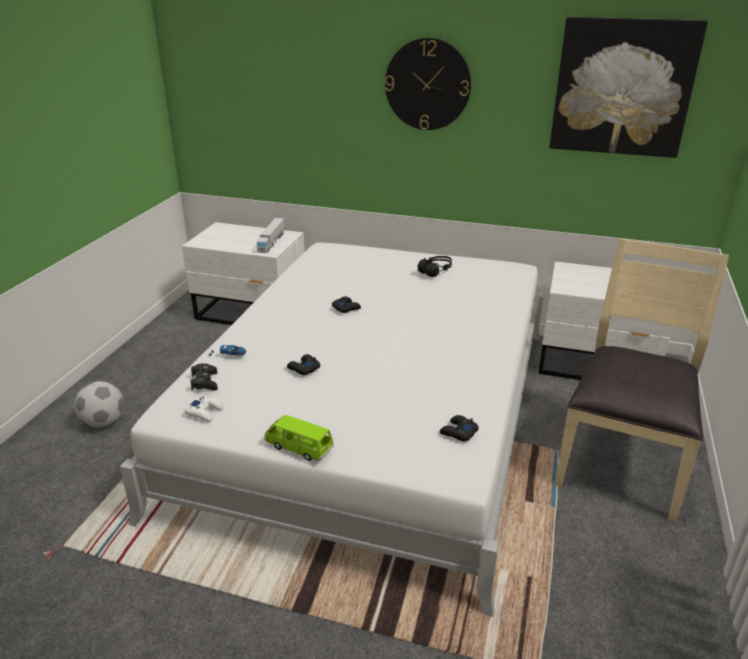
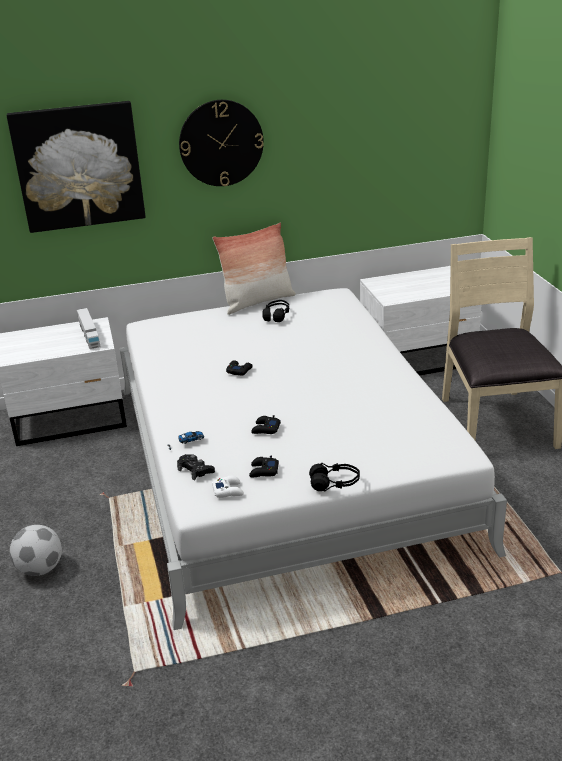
camera: 30 degrees left, 0 degrees up
(299, 448) = (335, 483): green toy car -> black headphones
(436, 255) = (257, 302): none -> pillow
(458, 432) = (431, 429): black game controller -> black game controller (263, 471)
(622, 87) = (391, 117): picture -> picture (78, 166)

